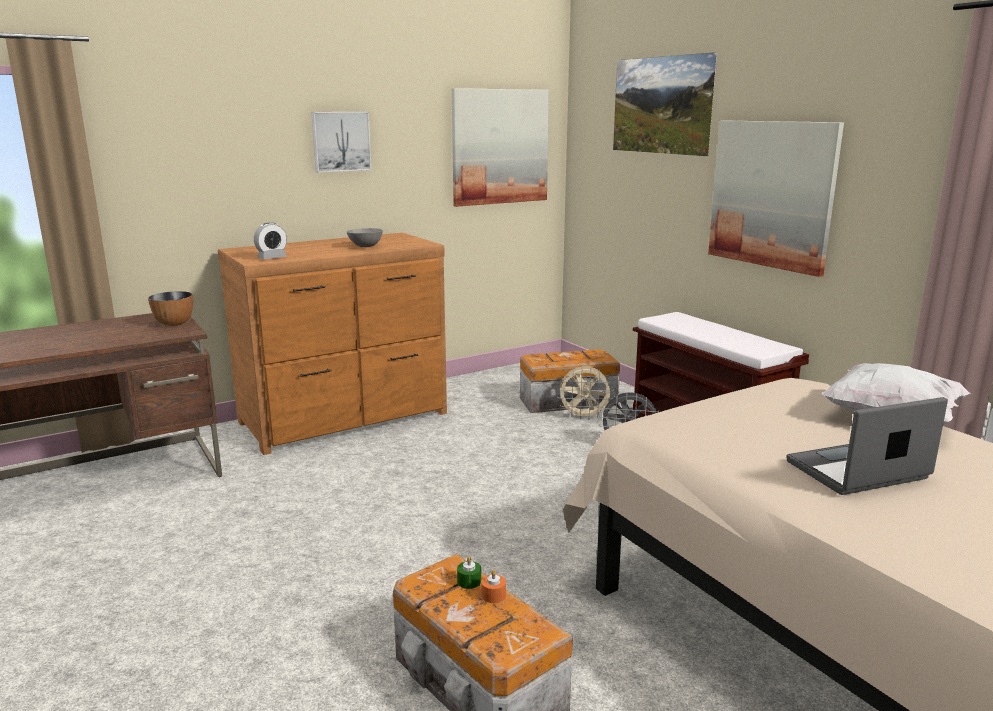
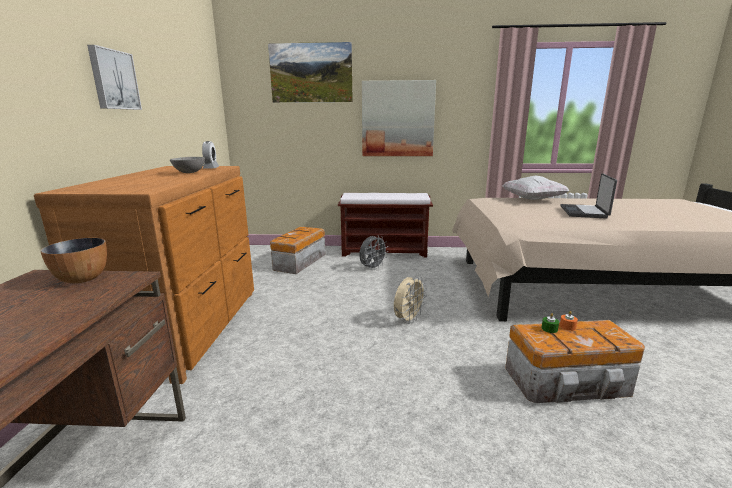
camera: 55 degrees left, 0 degrees up
(272, 258) = (148, 187): alarm clock -> alarm clock (211, 168)
(500, 147) = (199, 99): picture -> none
(584, 417) = (324, 265): beige fan -> beige fan (408, 319)

